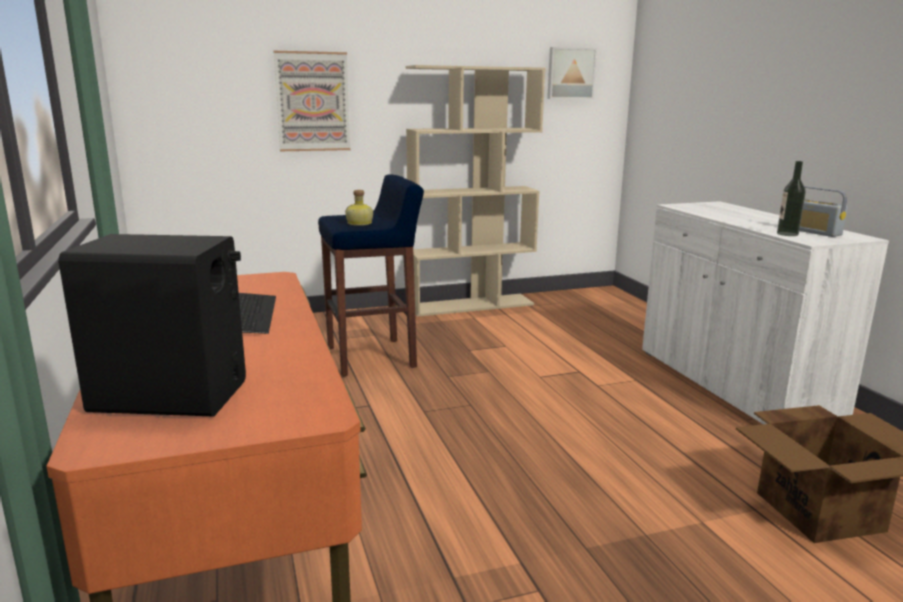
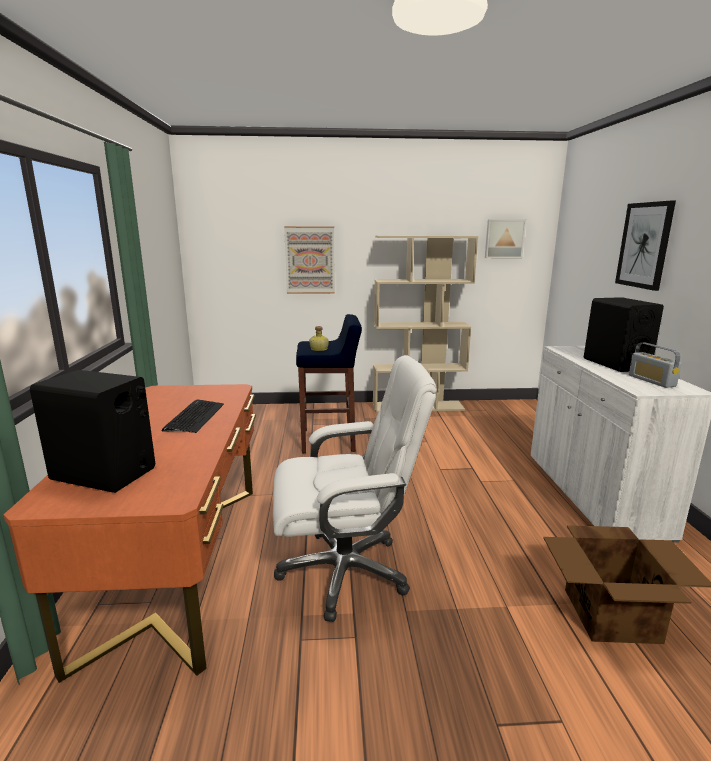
camera: 15 degrees right, 0 degrees up
(483, 514) = (346, 571): none -> white office chair
(755, 218) = (615, 364): none -> black speaker
(765, 74) = (644, 245): none -> picture
(787, 234) = (627, 382): bottle -> none

